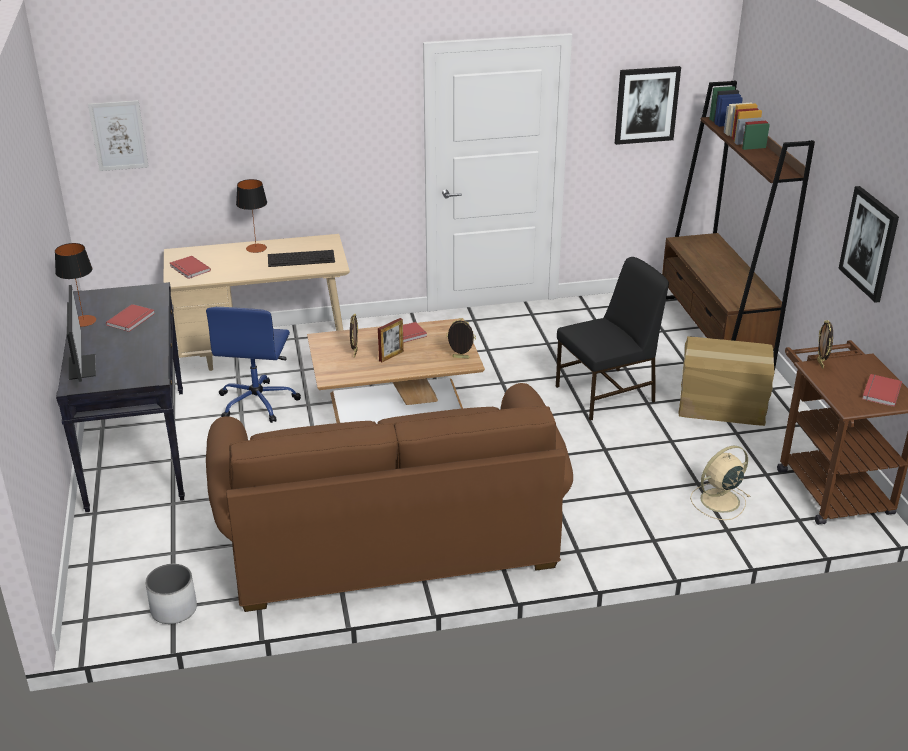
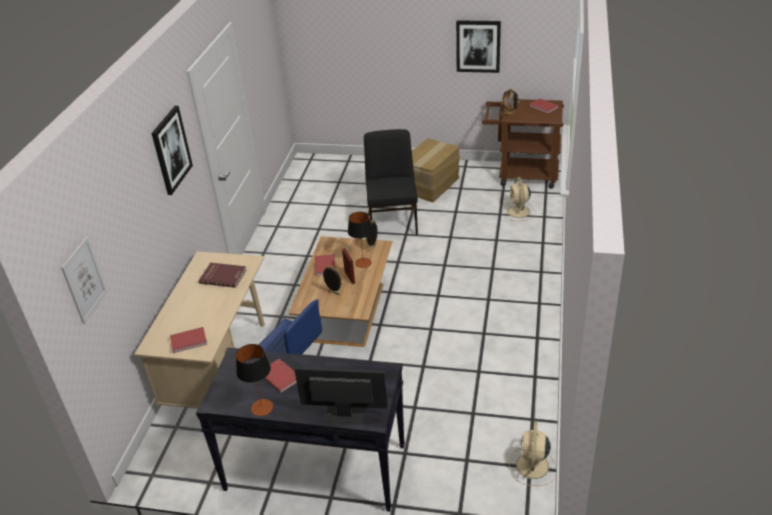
camera: 65 degrees left, 5 degrees up
(173, 610) = (532, 467): white planter -> beige fan
(256, 248) = (183, 298): table lamp -> table lamp (363, 263)
(301, 258) = (223, 276): keyboard -> red book
(390, 538) = (497, 344): brown sofa -> none
(646, 105) = (260, 52): picture -> picture (171, 150)
(714, 335) = (357, 166): brown bookcase -> none

